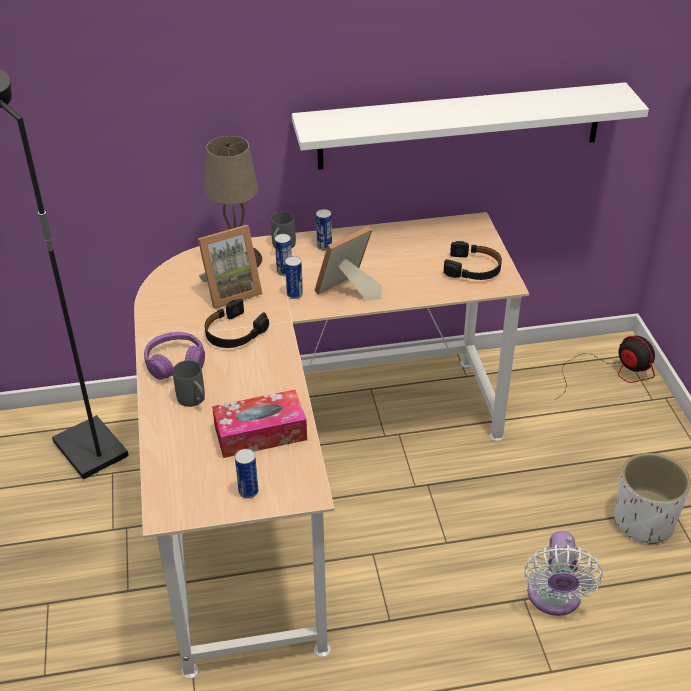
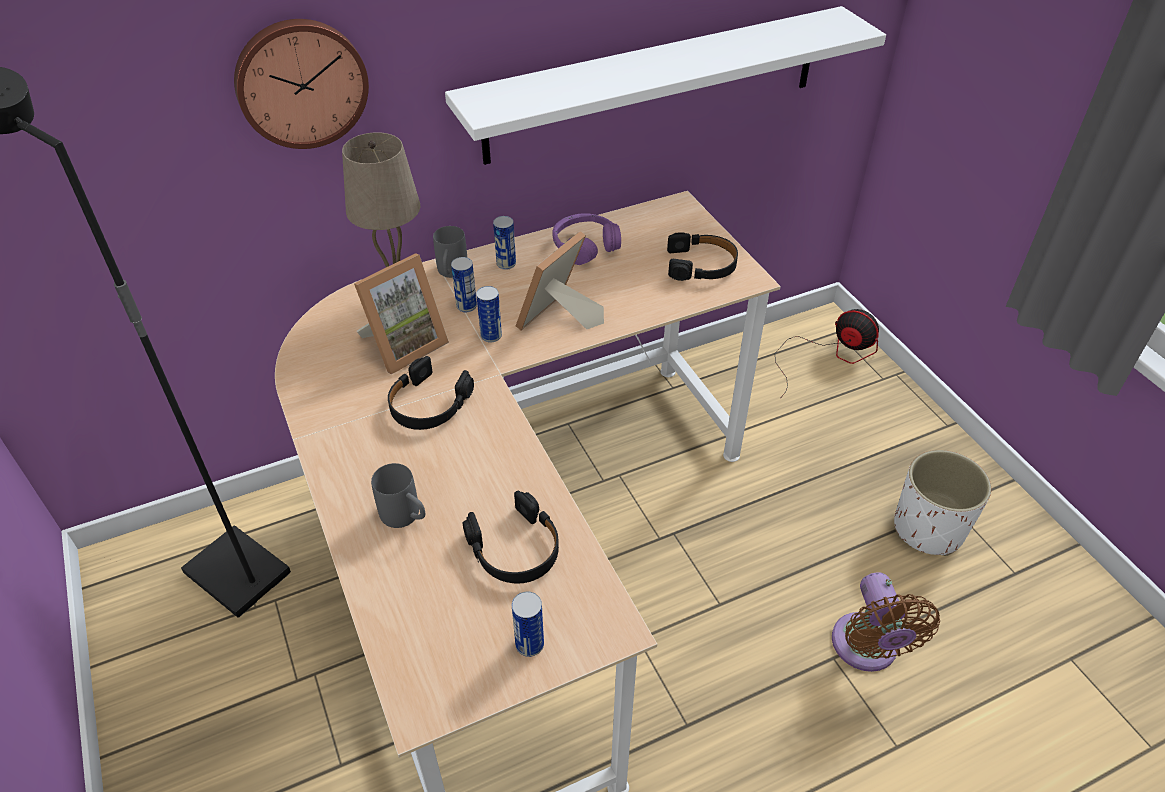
camera: 15 degrees left, 5 degrees up
(175, 362) = (360, 463): purple headphones -> purple headphones (585, 246)
(188, 96) = (301, 82): none -> wall clock
(260, 433) = (515, 548): tissue box -> black headphones
(554, 598) = (866, 649): white fan -> brown fan

